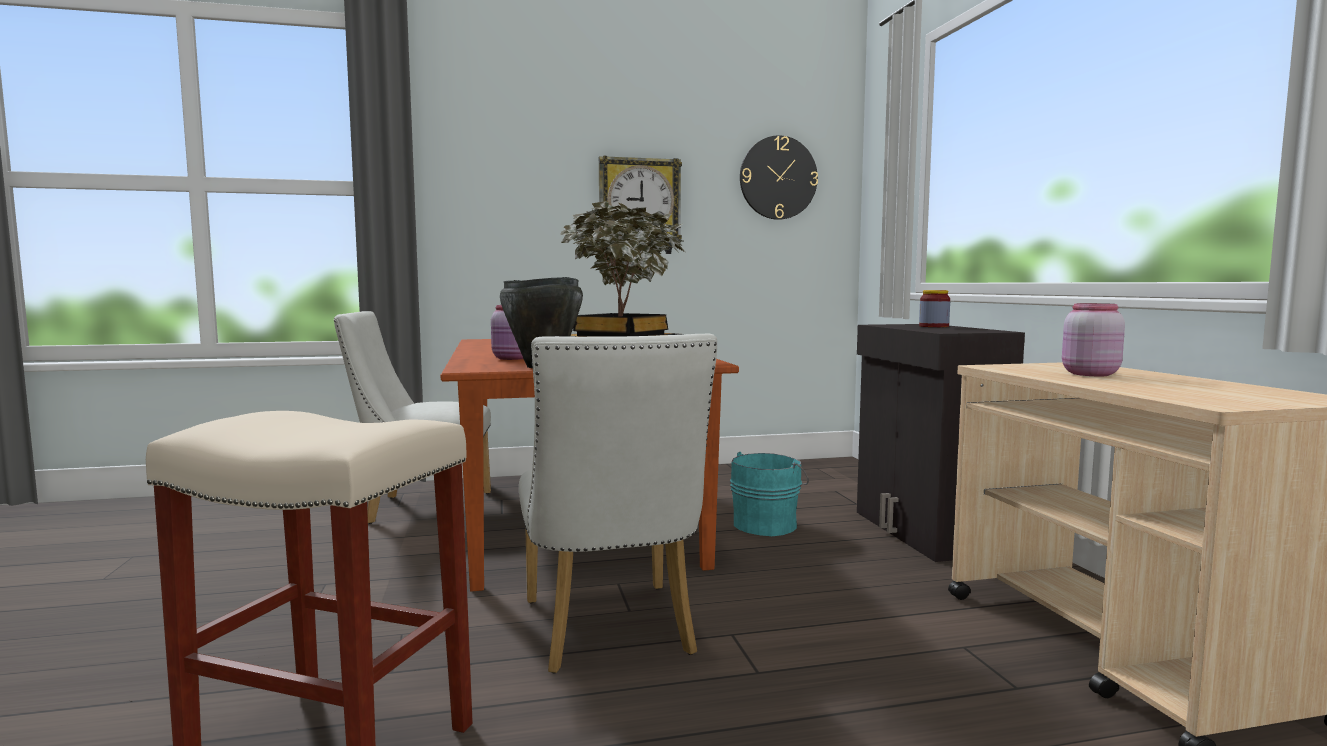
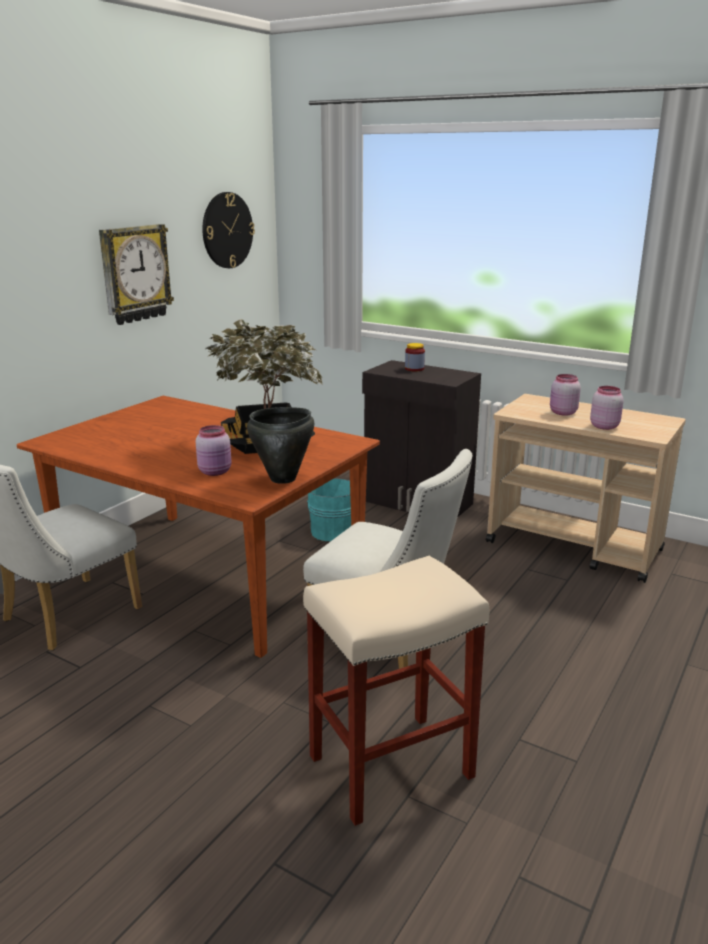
camera: 45 degrees left, 15 degrees up
(1131, 387) = (604, 426): none -> pink jar

